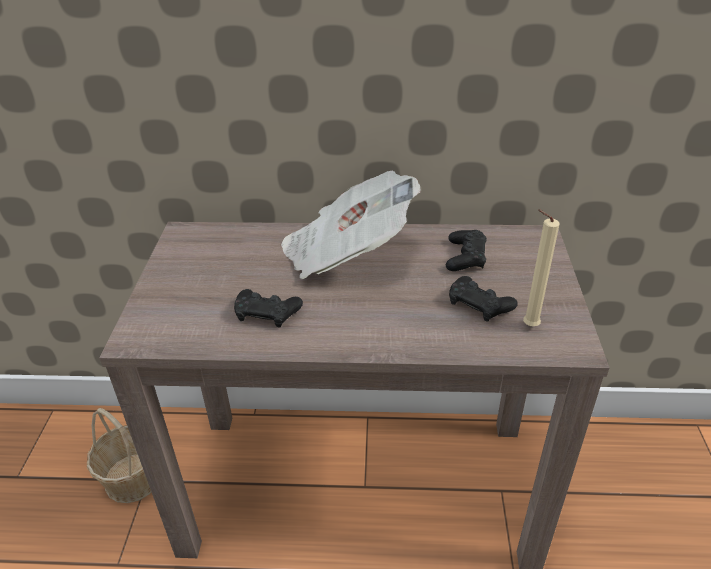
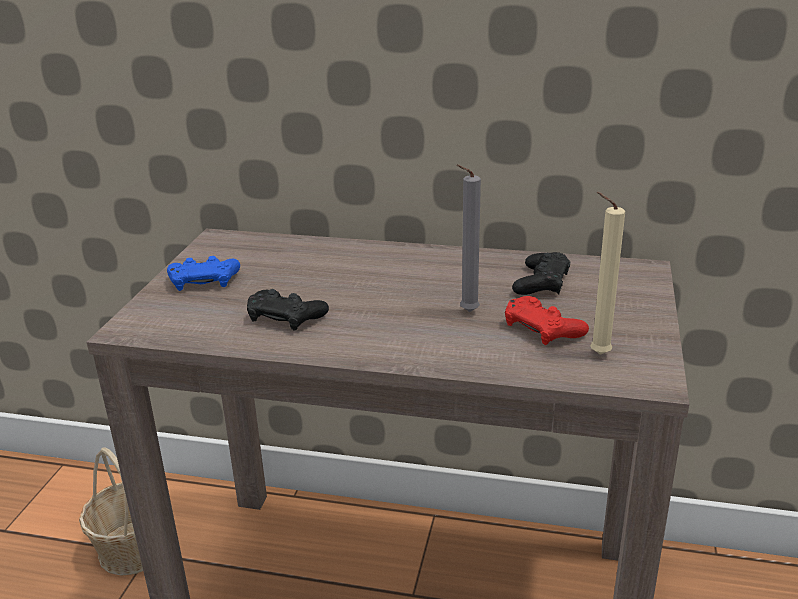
camera: 10 degrees right, 10 degrees down
(184, 280) = (204, 281): none -> blue game controller
(346, 253) = (398, 270): newspaper -> none
(414, 293) = (466, 312): none -> grey candle
(479, 304) = (542, 329): black game controller -> red game controller

